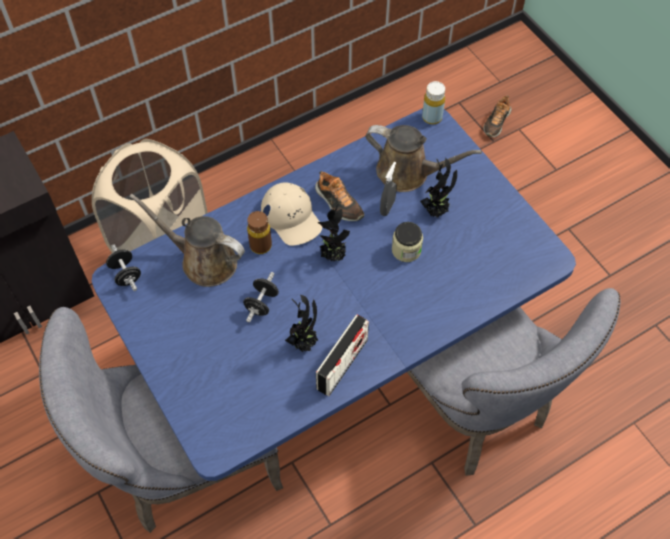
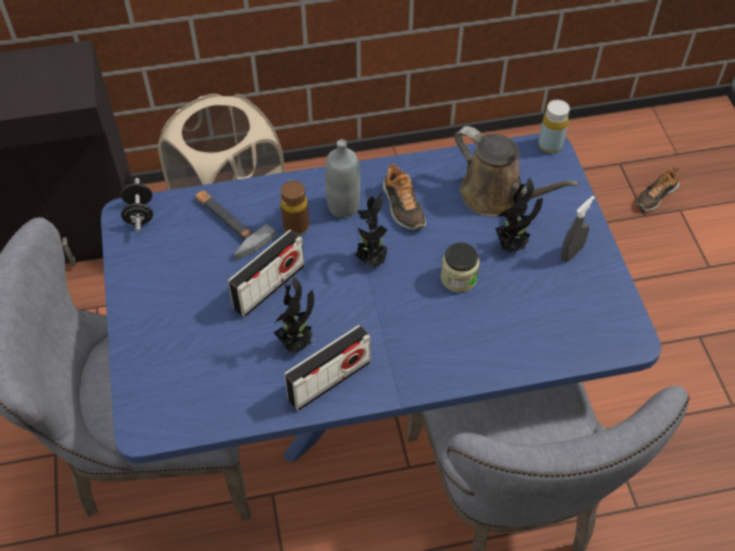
camera: 20 degrees right, 5 degrees down
(203, 260) = (227, 224): brown watering can -> hammer
(262, 303) = (269, 287): black dumbbell -> radio
(291, 217) = (343, 206): beige cap -> grey bottle
(387, 207) = (456, 226): grey spray bottle -> grey spray bottle (571, 253)

